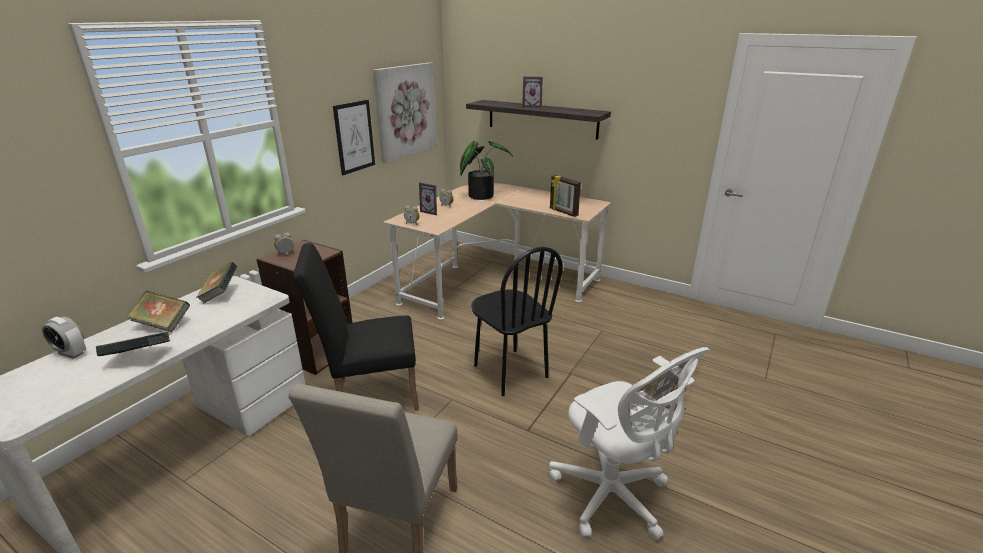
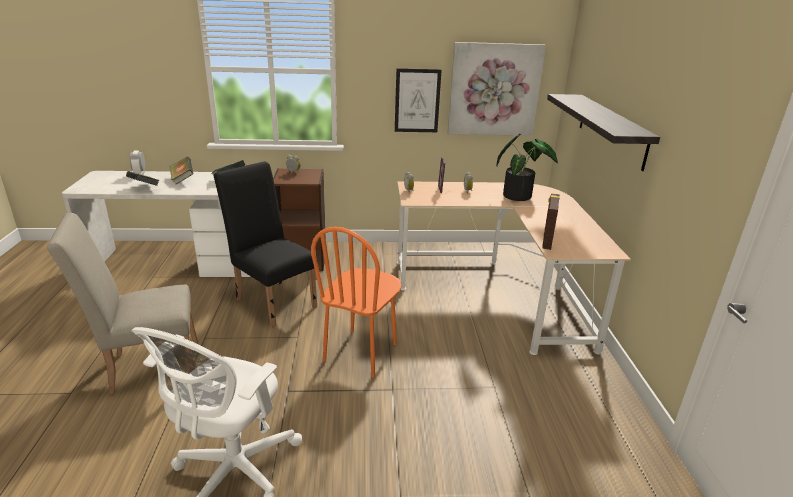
camera: 55 degrees right, 0 degrees up
(510, 371) = (361, 352): black chair -> orange chair
(532, 106) = (595, 110): picture frame -> none

